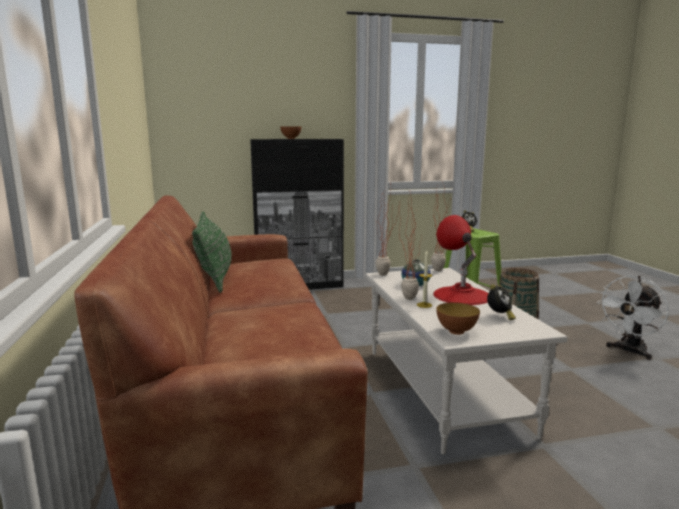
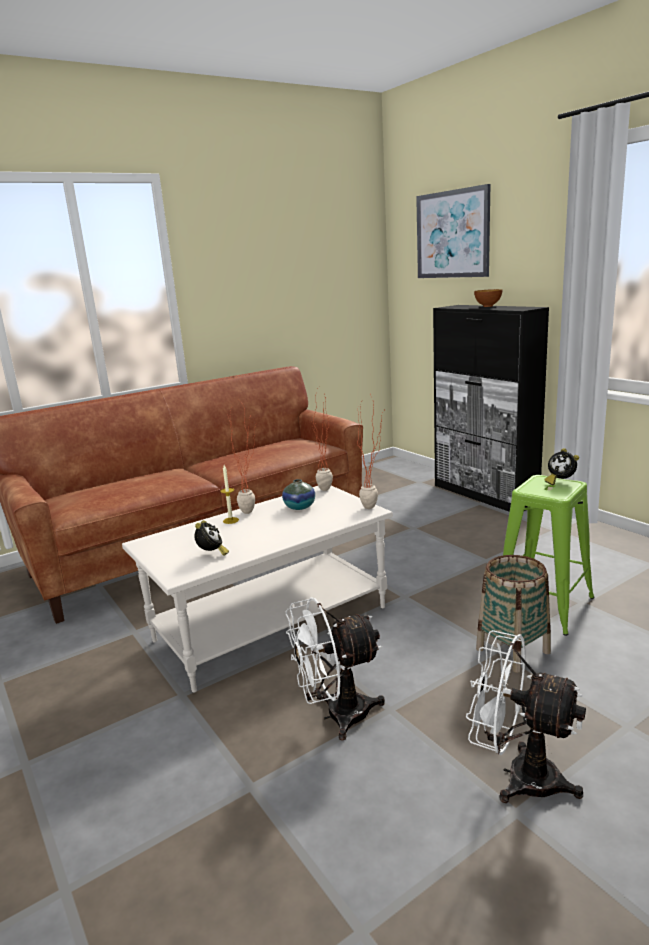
camera: 70 degrees right, 5 degrees up
(214, 276) = (258, 445): green pillow -> none
(237, 81) = (452, 234): none -> picture
(456, 331) = (161, 541): bowl -> none
(461, 295) = (274, 530): red table lamp -> none
(499, 316) = (212, 554): alarm clock -> alarm clock turned 105 degrees counterclockwise
(577, 386) = (336, 716): none -> white fan

